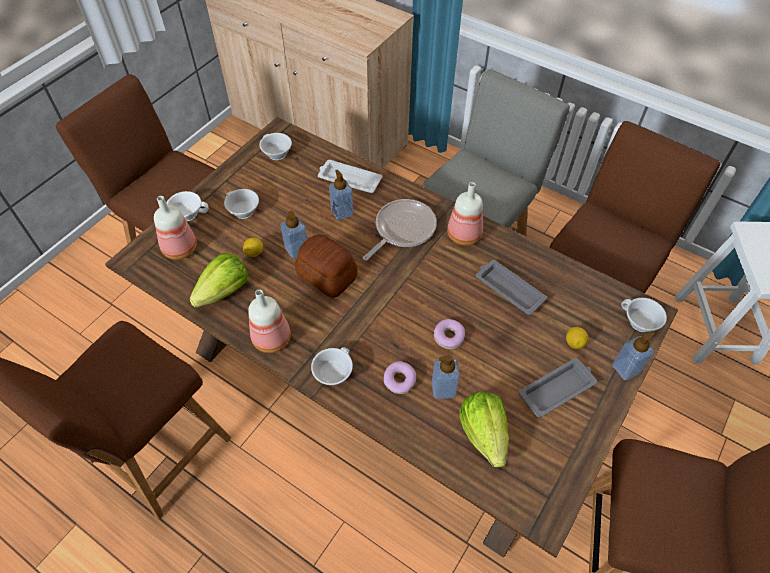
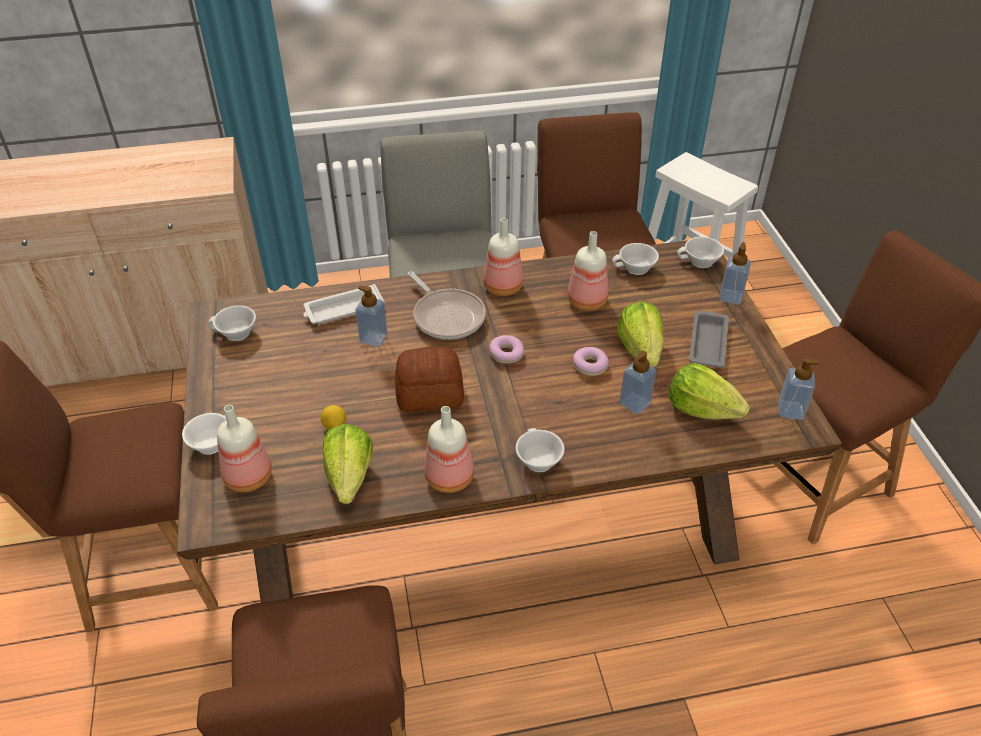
camera: 45 degrees left, 10 degrees down
(242, 211) = (270, 402): white cup -> white cup (636, 269)
(296, 249) = (372, 395): soap dispenser -> soap dispenser (790, 410)
(399, 380) = (596, 423): donut -> donut (506, 354)
(402, 230) = (447, 316): frying pan -> frying pan turned 150 degrees clockwise
(499, 354) = (640, 349): none -> lettuce
(508, 289) = (588, 302): grey tray -> bottle
(574, 343) = (679, 305): lemon -> none

